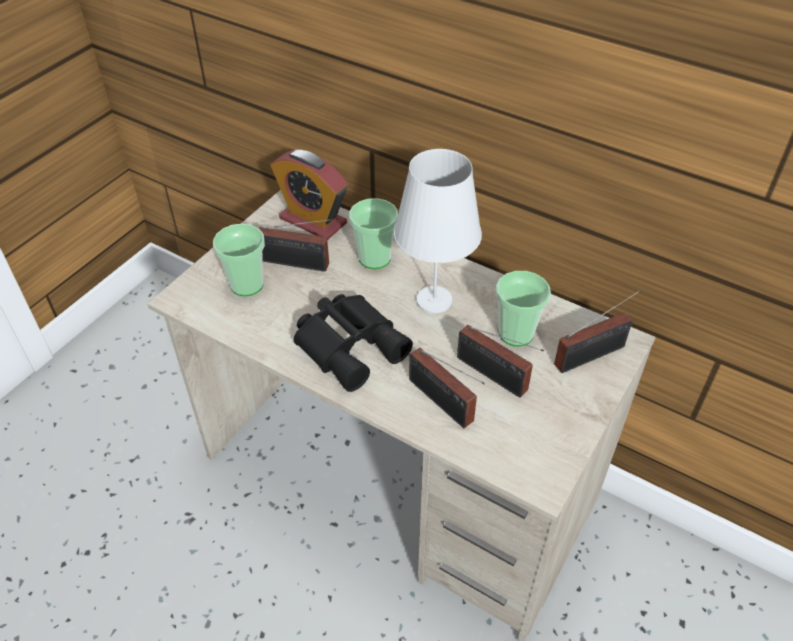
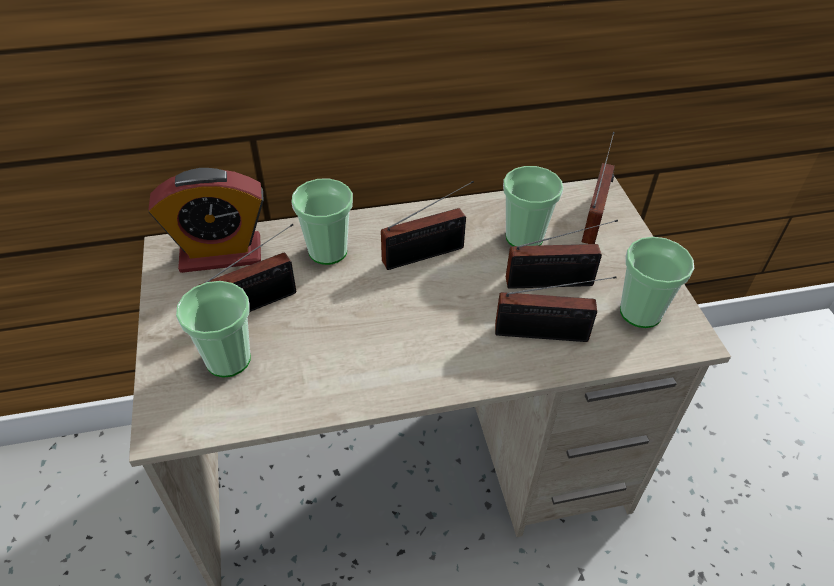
camera: 45 degrees left, 0 degrees up
(351, 345) = (407, 342): black binoculars -> none
(434, 300) = (428, 254): white table lamp -> radio
(530, 439) = (640, 312): none -> cup

